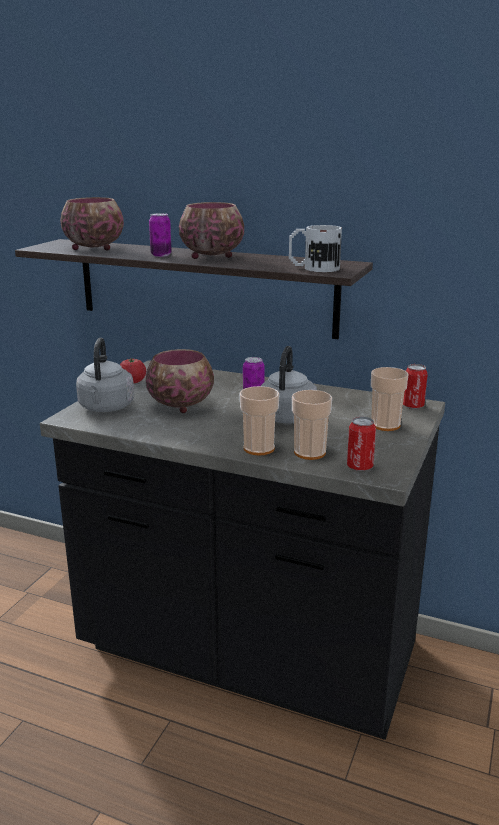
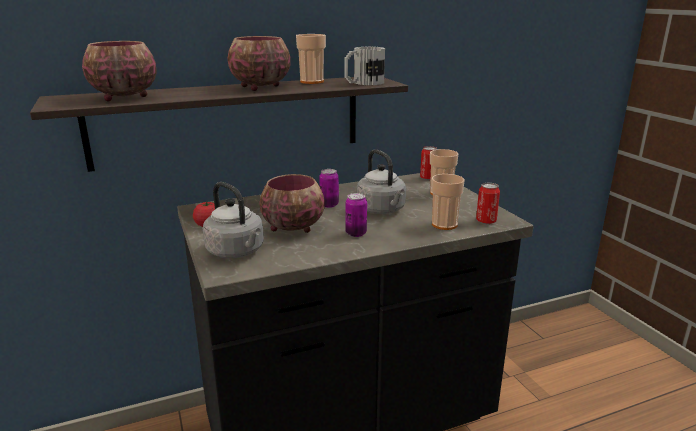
camera: 45 degrees left, 0 degrees up
(161, 255) = (213, 92): can -> can (356, 233)
(259, 448) = (412, 234): cup -> cup (312, 82)

